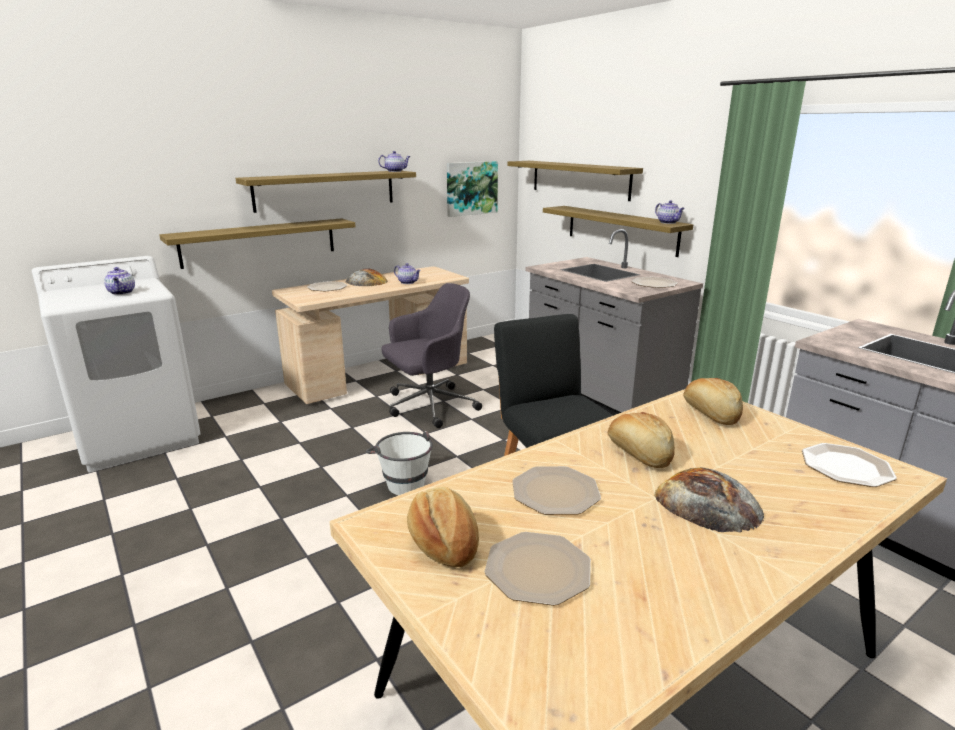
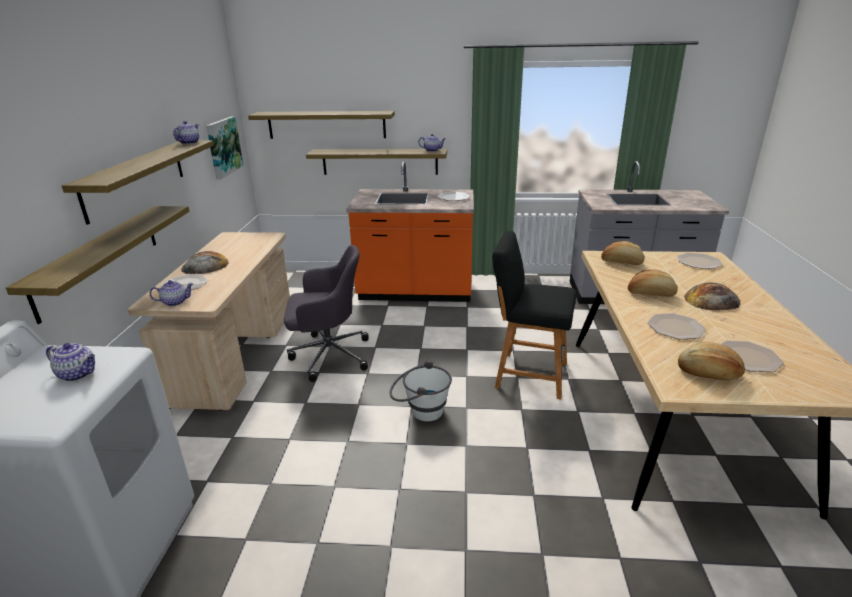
camera: 50 degrees left, 5 degrees up
(408, 282) = (247, 253): teapot -> teapot (175, 302)
(429, 406) = (328, 355): grey office chair -> grey office chair turned 75 degrees clockwise
(599, 395) = (415, 292): grey counter -> orange counter

